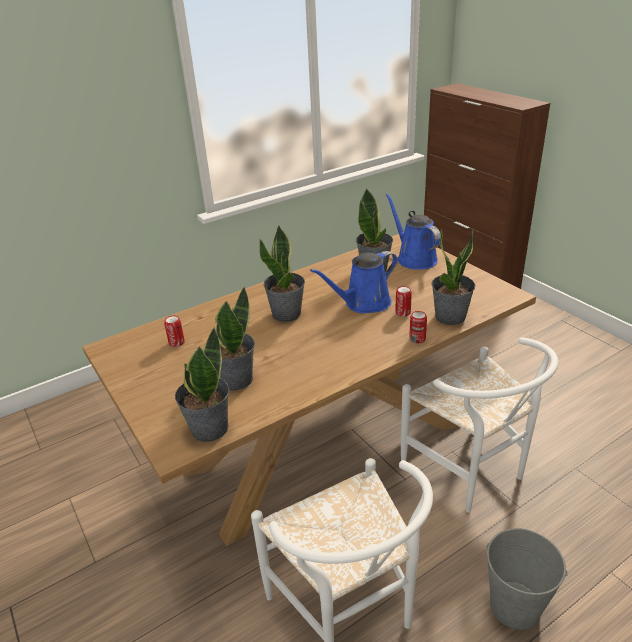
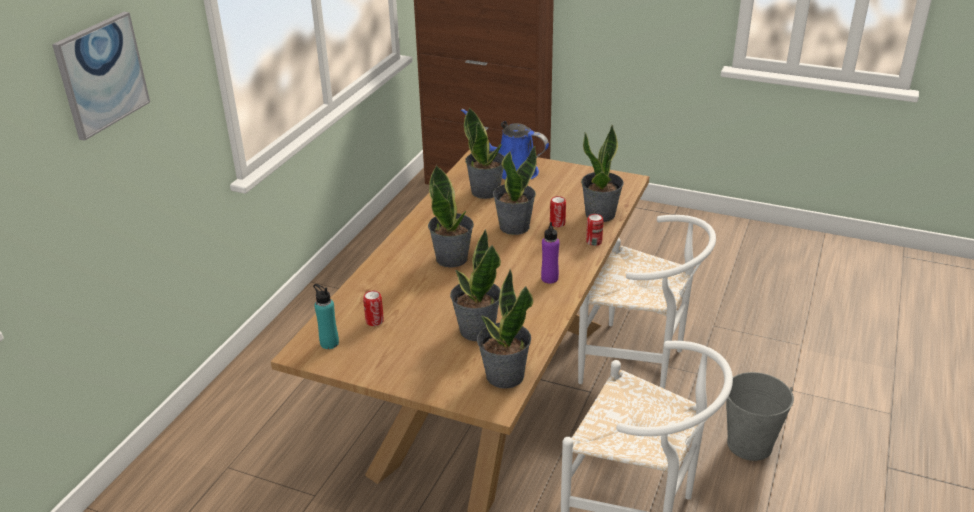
camera: 35 degrees left, 0 degrees up
(58, 98) = (101, 74): none -> picture
(129, 347) = (329, 343): none -> turquoise bottle
(342, 358) = (549, 278): none -> purple bottle
(364, 304) = (514, 226): blue watering can -> potted plant

